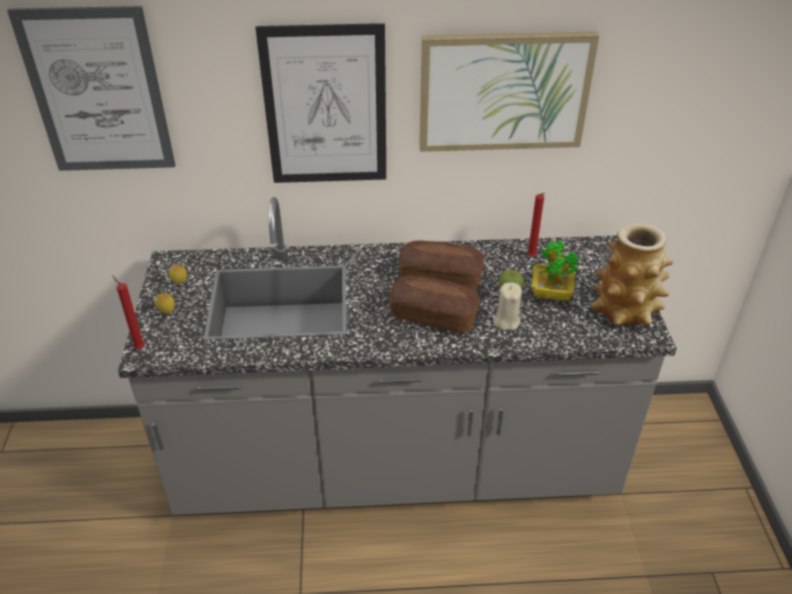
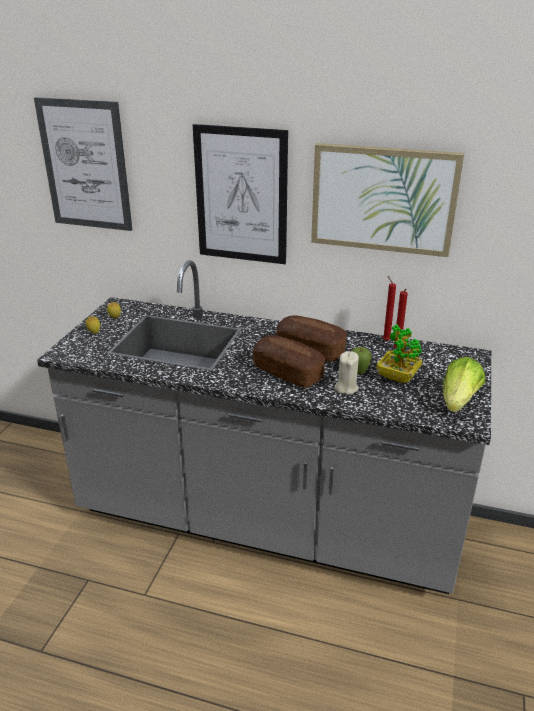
camera: 20 degrees right, 10 degrees down
(138, 347) = (60, 349): red candle -> red candle (385, 340)
(625, 310) = (458, 401): vase -> lettuce

